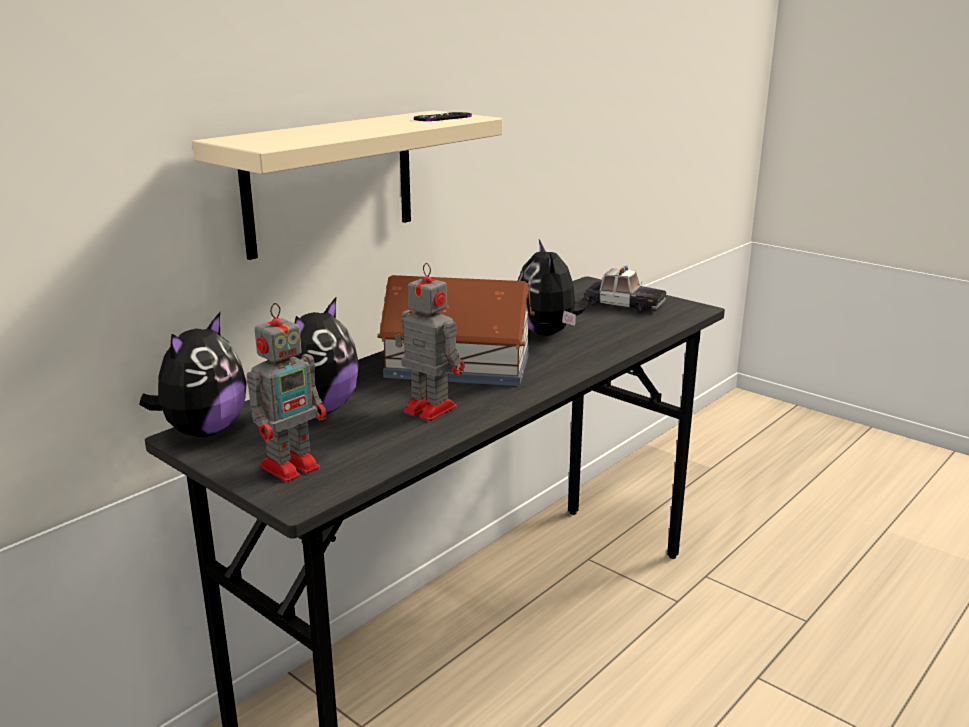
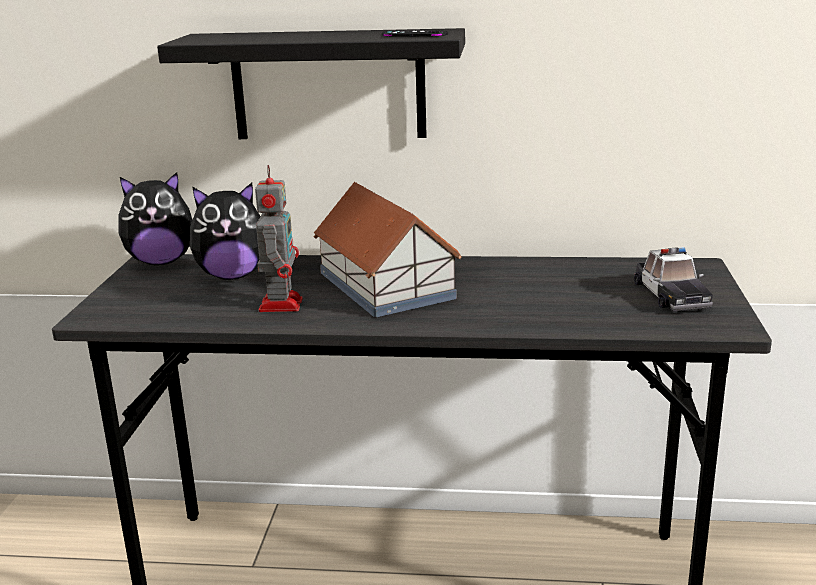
camera: 55 degrees right, 0 degrees up
(292, 466) = (135, 300): toy robot -> none
(330, 182) = (328, 85): beige shelf -> black shelf
(549, 333) = (520, 291): plush toy -> none

